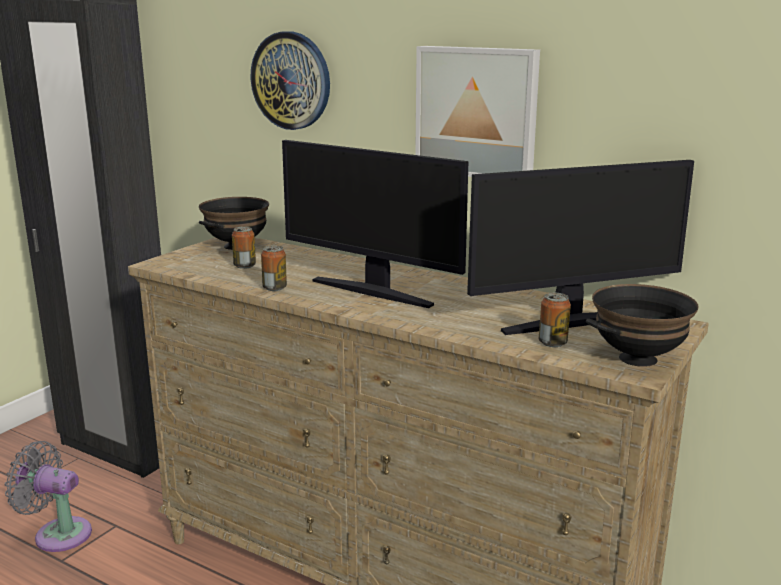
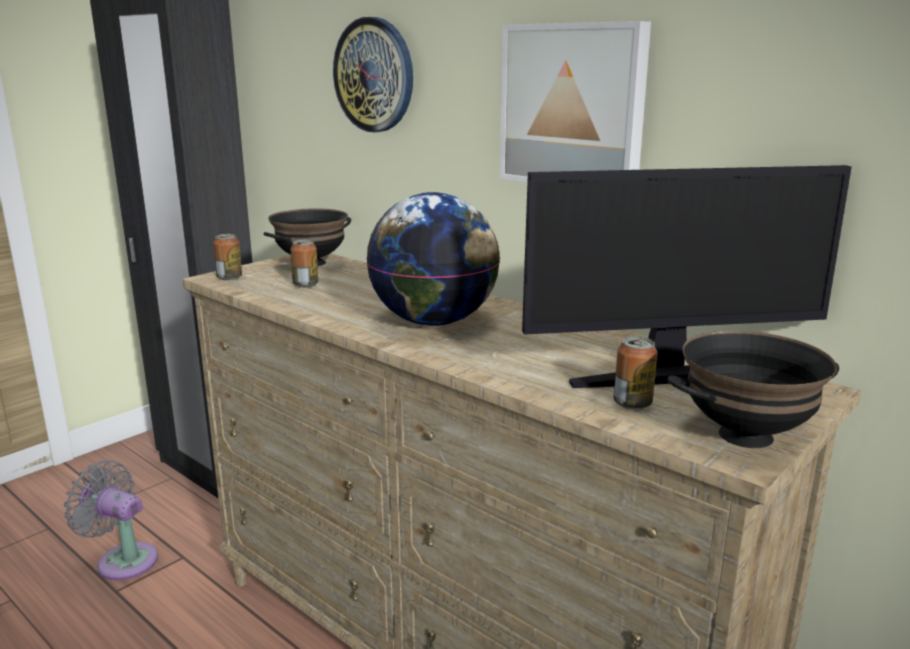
camera: 10 degrees right, 0 degrees up
(274, 288) = (322, 311): can -> can (229, 278)
(373, 291) = (434, 322): monitor -> globe

